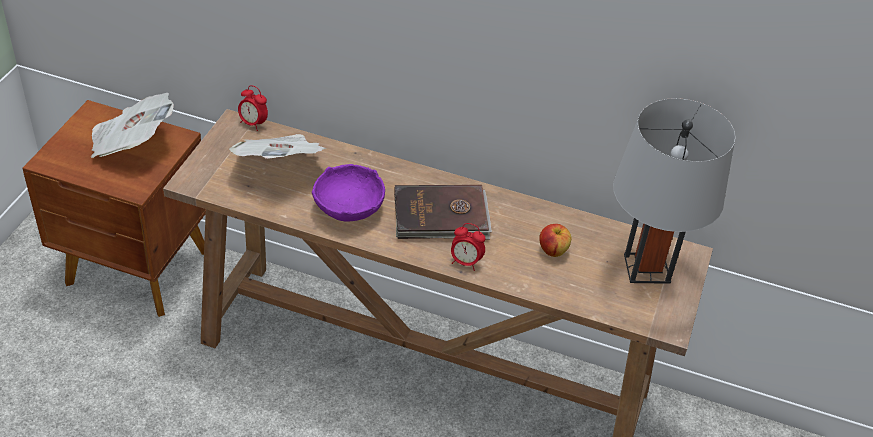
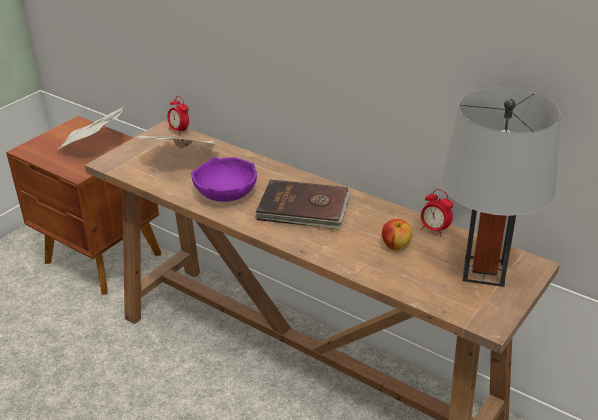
camera: 20 degrees right, 10 degrees down
(465, 262) = (309, 244): alarm clock -> alarm clock (434, 230)

